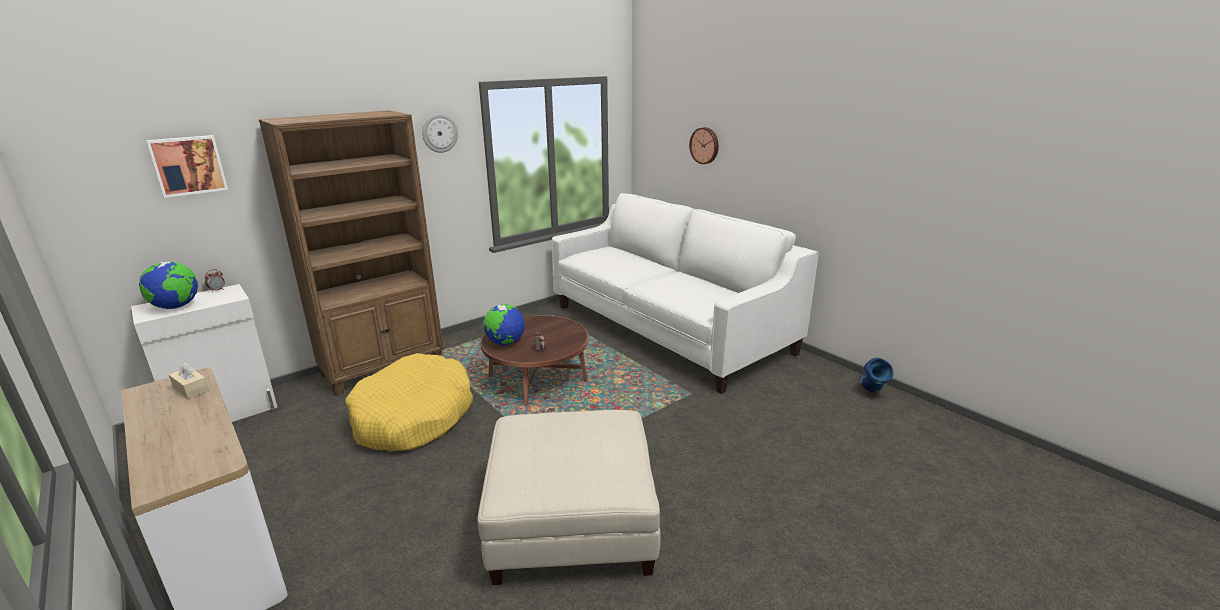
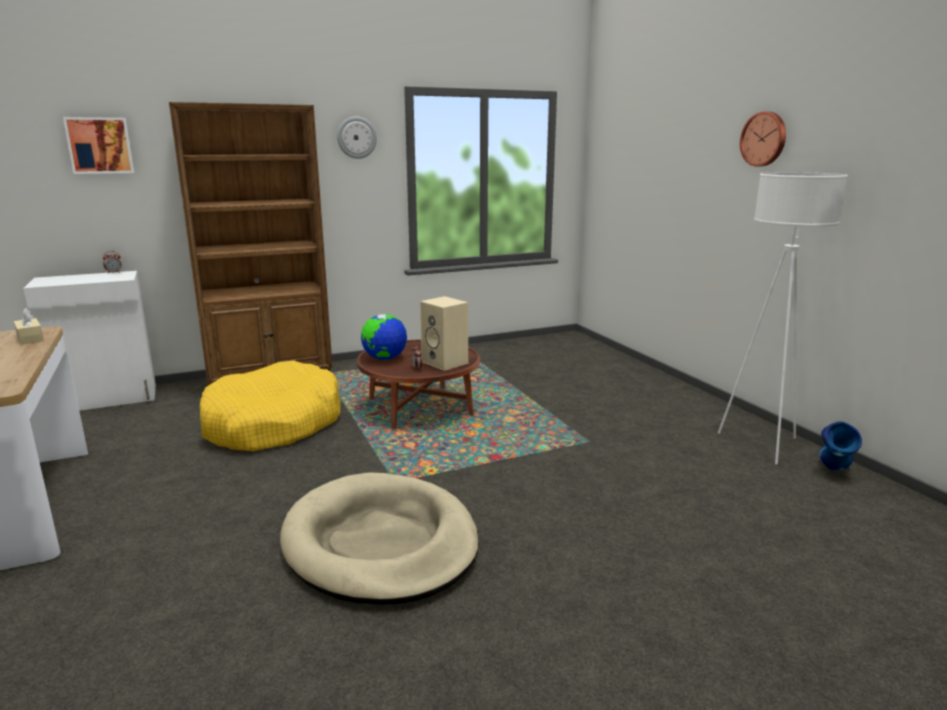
camera: 15 degrees right, 5 degrees down
(176, 307) = (68, 280): globe -> none
(562, 341) = (446, 362): none -> beige speaker
(573, 522) = (381, 543): beige ottoman -> beige dog bed
(667, 328) = (594, 378): white sofa -> none
(705, 145) = (658, 164): wall clock -> wall clock (764, 139)
(816, 376) = (762, 444): none -> white floor lamp

